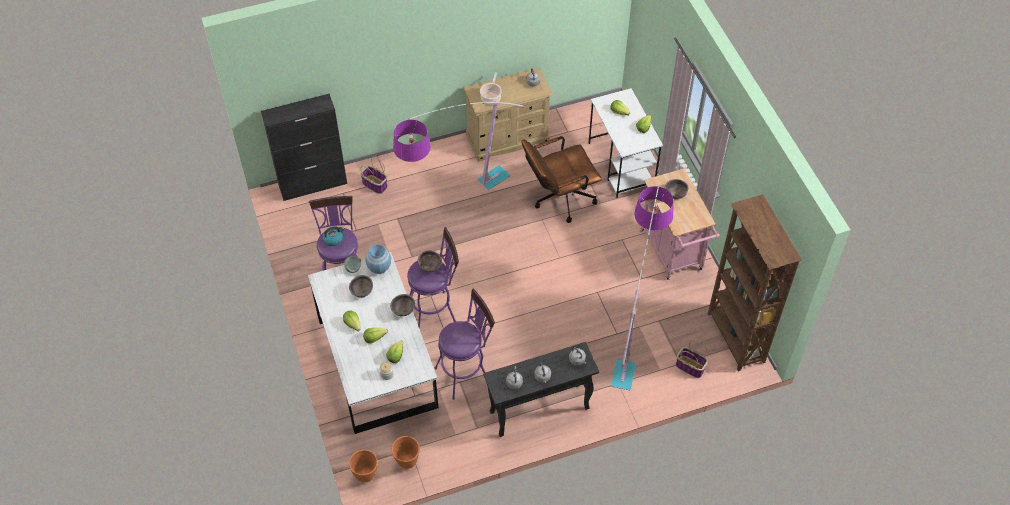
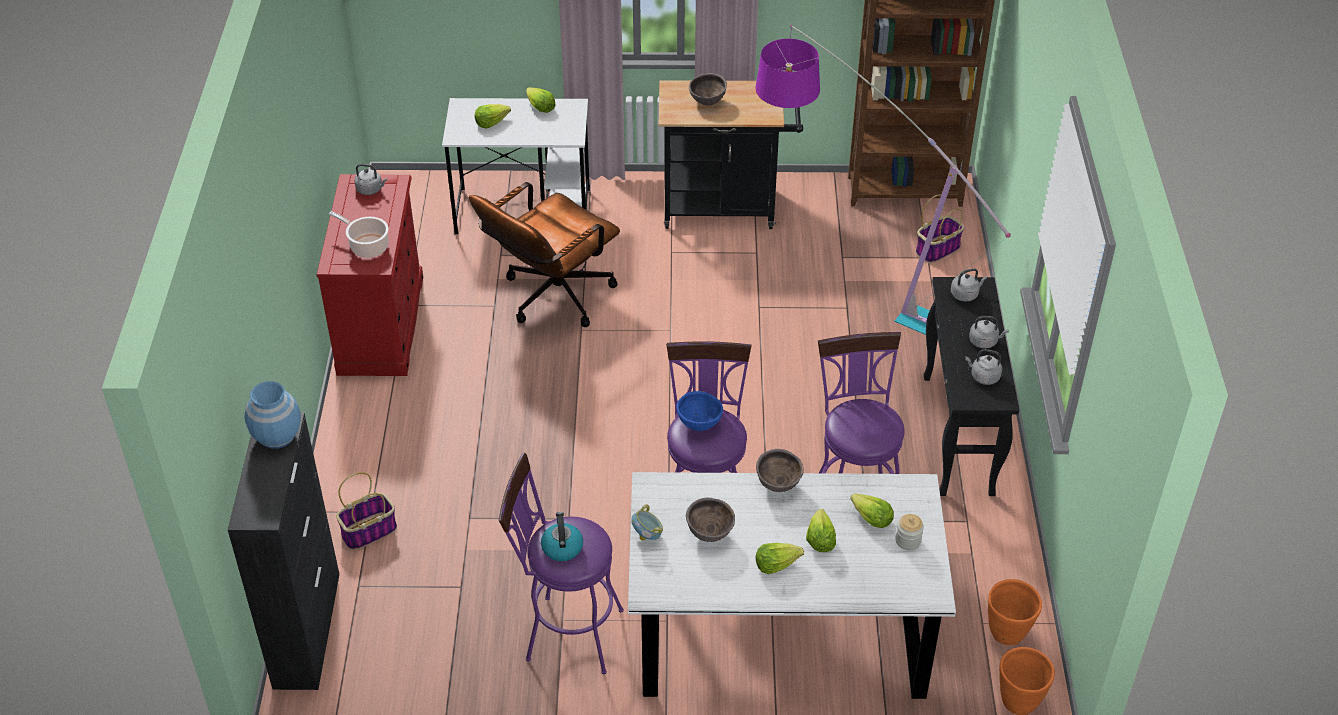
camera: 70 degrees left, 10 degrees down
(379, 267) = (661, 496): blue vase -> blue vase (277, 436)
(430, 268) = (699, 425): brown bowl -> blue bowl
(453, 203) = (480, 432): floor lamp -> none
(508, 138) = (381, 324): beige dresser -> red dresser
(559, 199) = (550, 299): brown office chair -> brown office chair turned 45 degrees clockwise
(673, 254) = (727, 208): pink cart -> black cart

